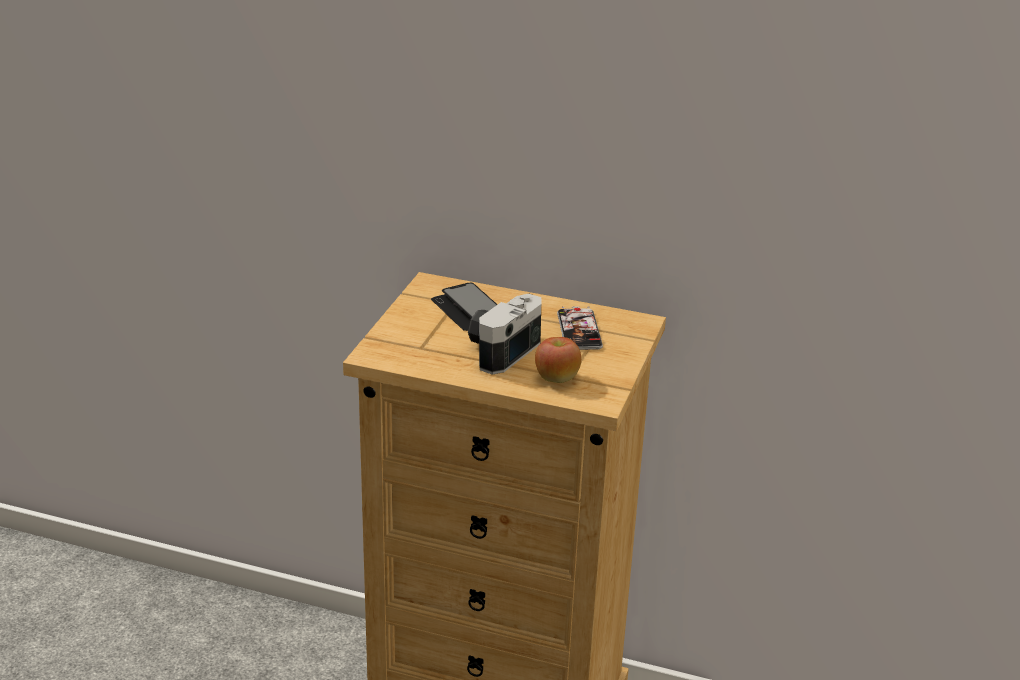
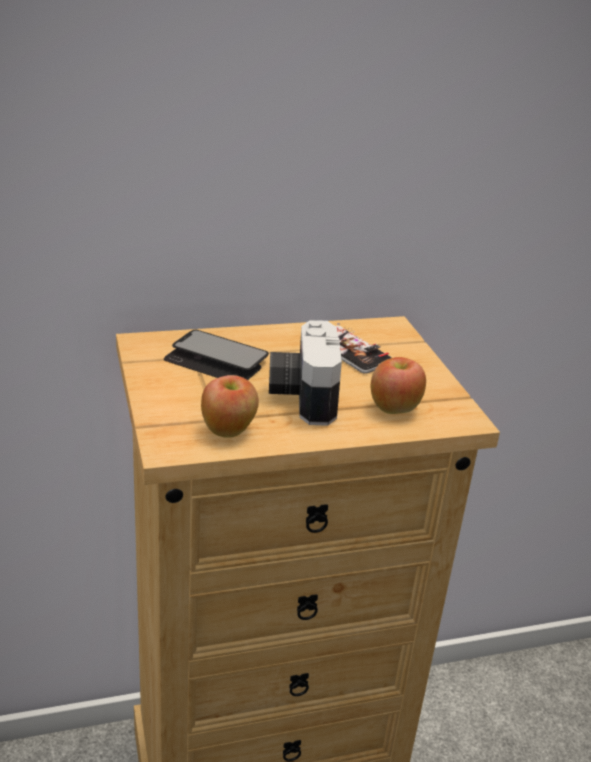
camera: 35 degrees left, 0 degrees up
(421, 357) = (229, 430): none -> apple

